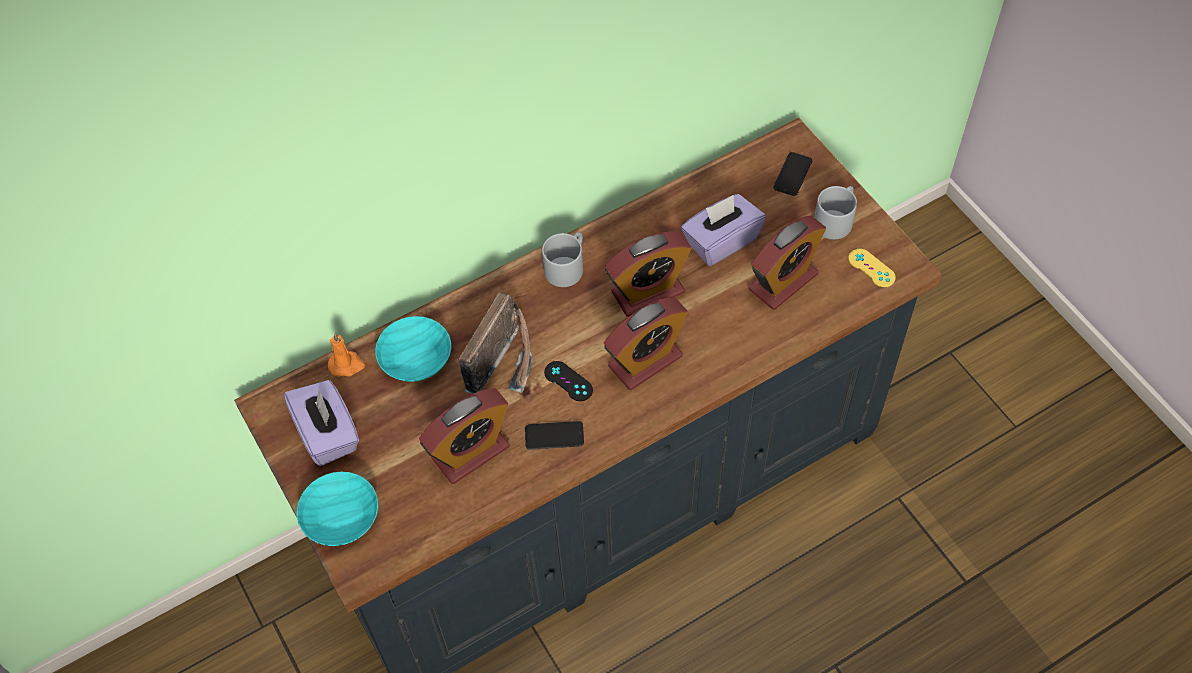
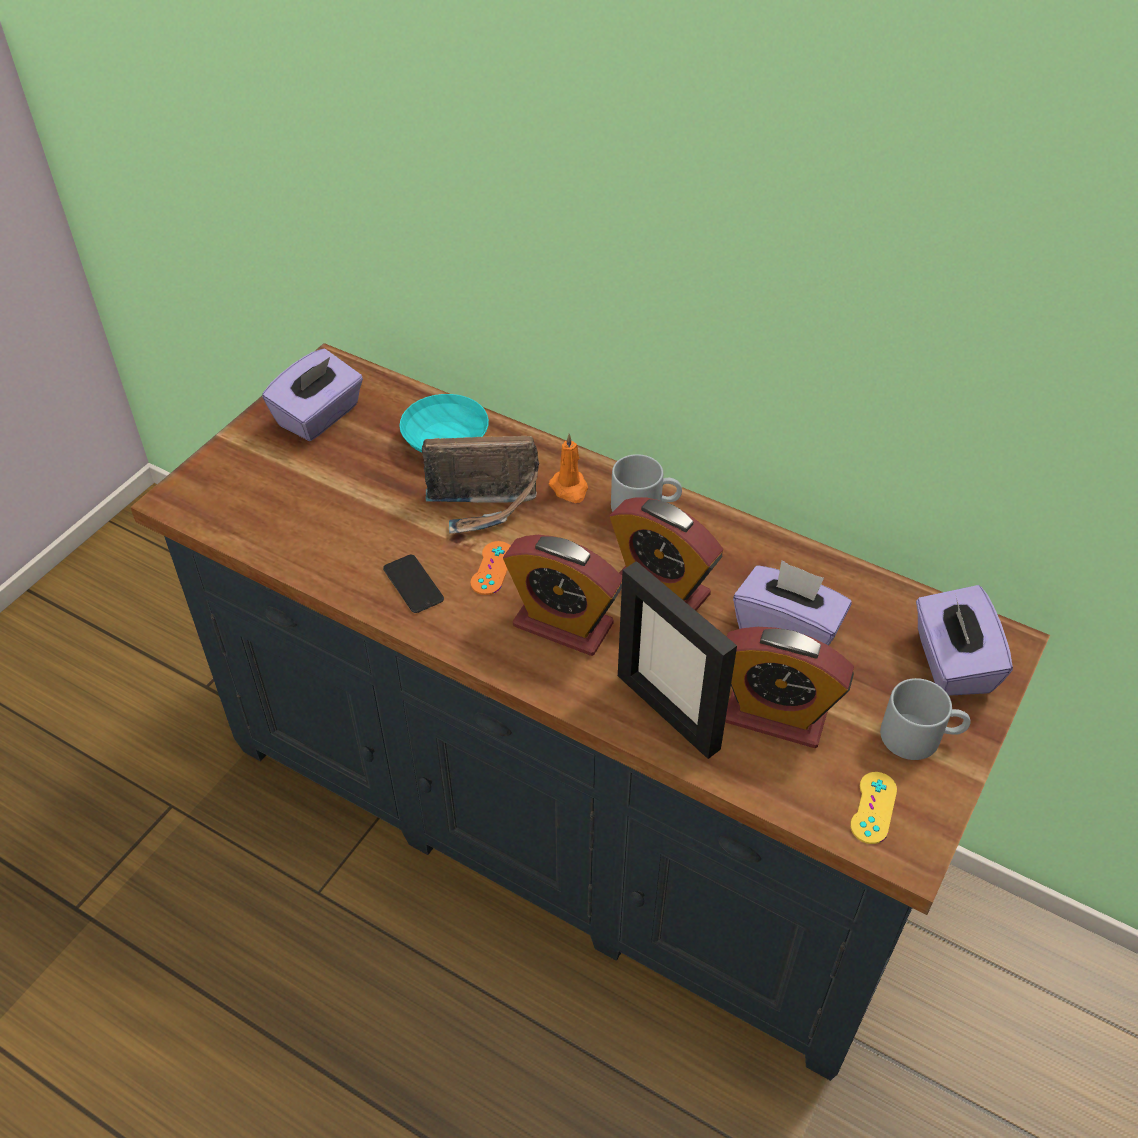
camera: 60 degrees right, 10 degrees down
(339, 518) = (228, 462): turquoise bowl -> none
(347, 365) = (407, 396): orange candle -> orange candle (570, 488)
(470, 452) = (354, 526): alarm clock -> none
(568, 381) = (492, 568): black game controller -> orange game controller
(748, 334) = (670, 710): none -> picture frame
(792, 174) = (951, 662): phone -> purple tissue box

